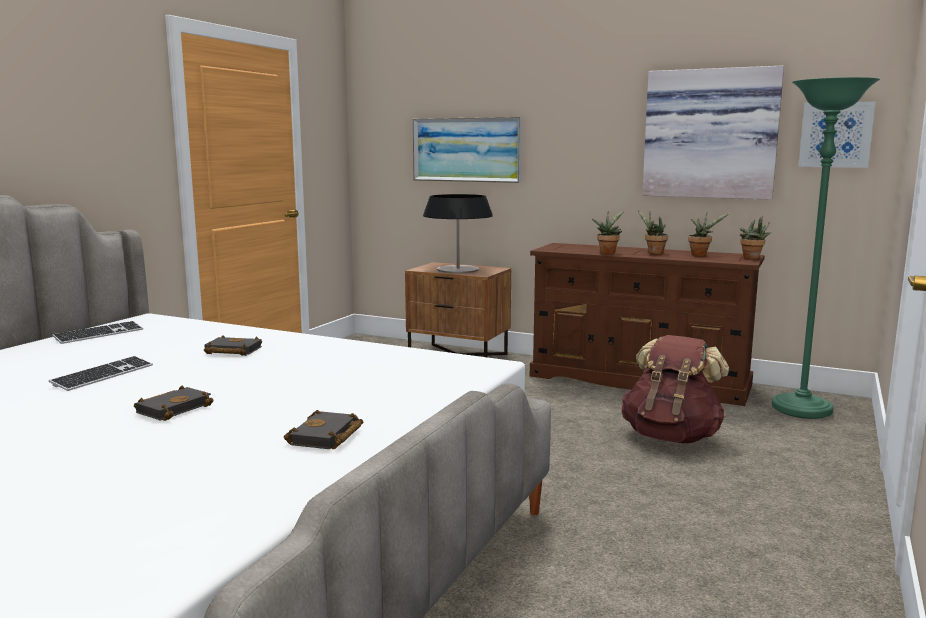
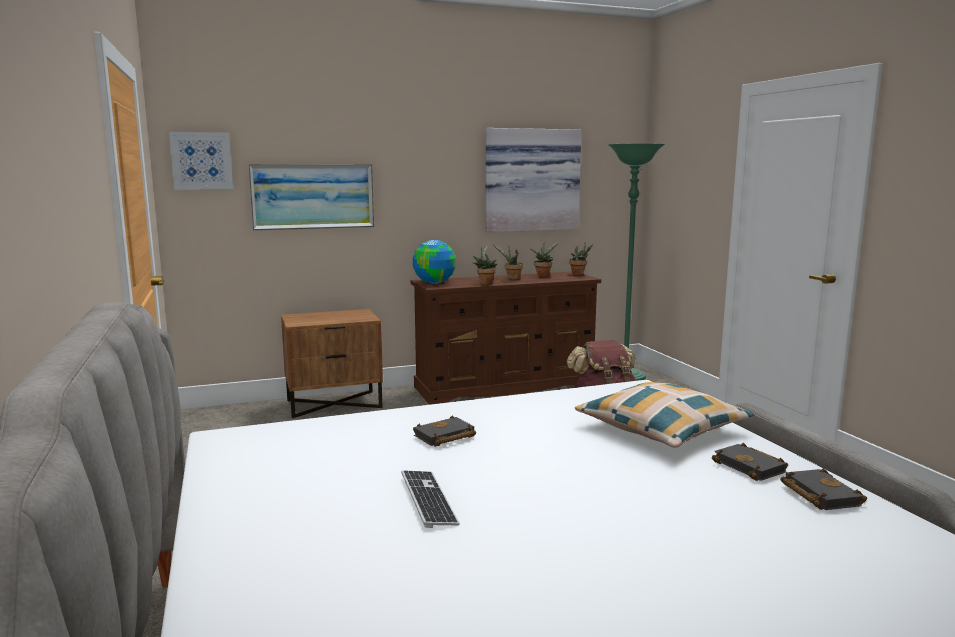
camera: 45 degrees left, 0 degrees up
(99, 334) = (239, 469): keyboard -> none
(174, 408) = (598, 495): black book -> black book (817, 494)
(376, 393) = (661, 428): none -> pillow
(458, 269) = (331, 317): table lamp -> none
(562, 246) = (434, 282): none -> globe
(835, 135) = (610, 180): picture -> picture (201, 161)

